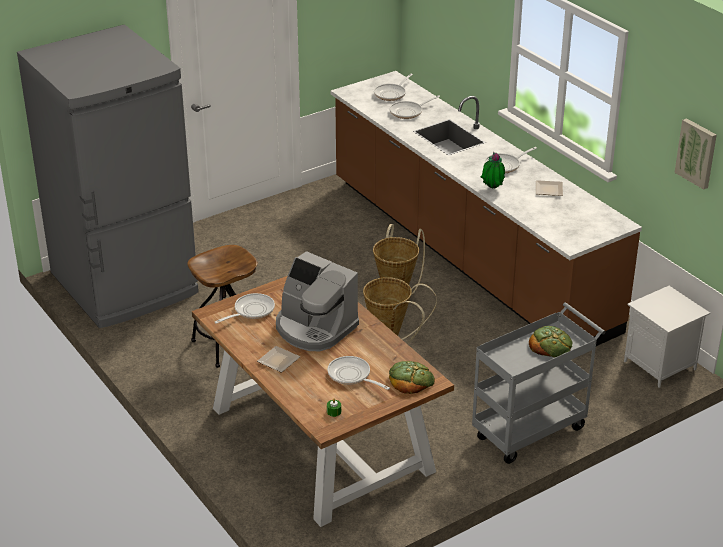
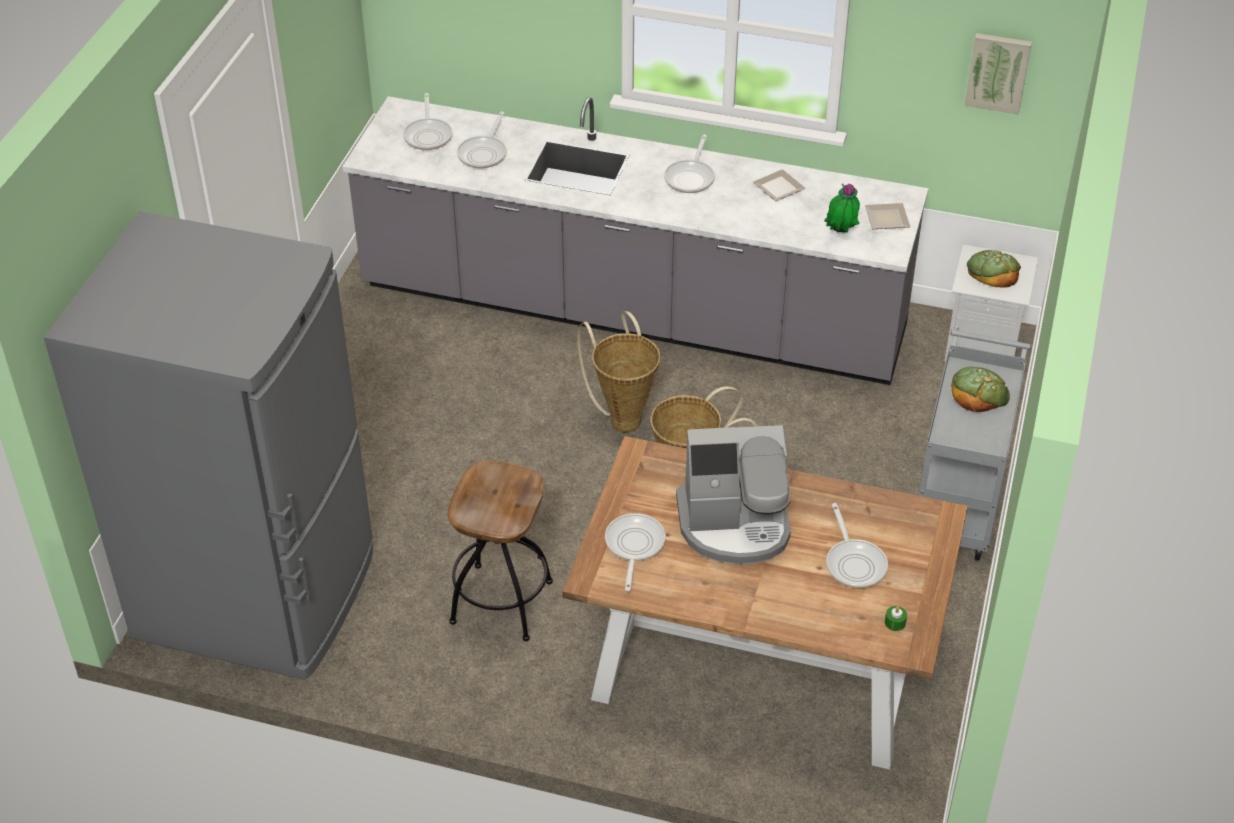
camera: 40 degrees left, 10 degrees up
(278, 360) = (751, 594): plate -> plate (885, 218)
(352, 376) = (854, 563): frying pan -> frying pan turned 105 degrees counterclockwise
(410, 379) = (919, 527): bread -> bread (993, 271)
(467, 254) = (632, 311): brown counter -> grey counter
(492, 189) = (718, 219): potted plant -> potted plant (840, 233)

